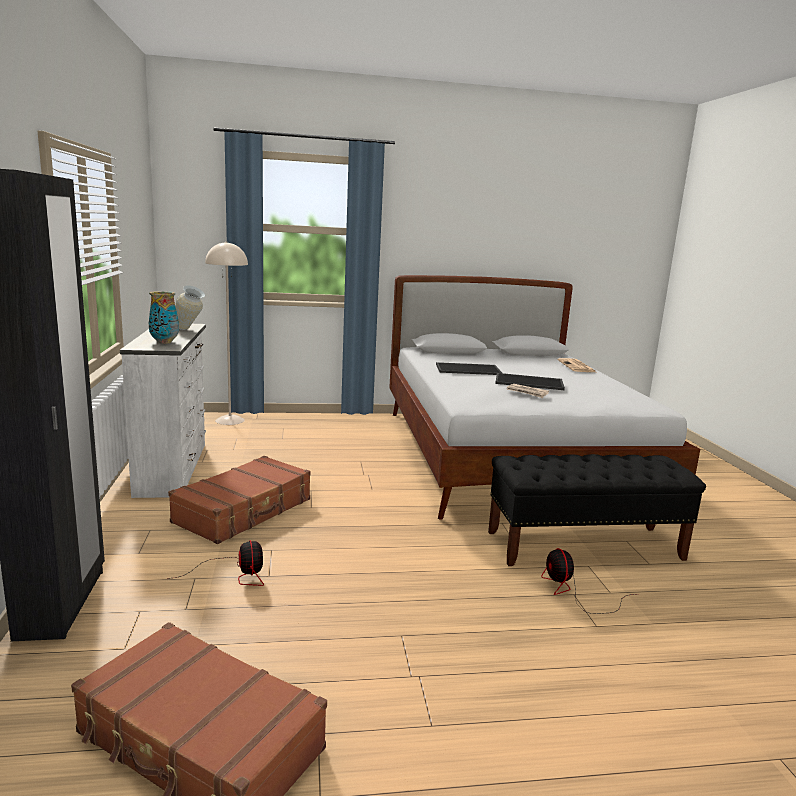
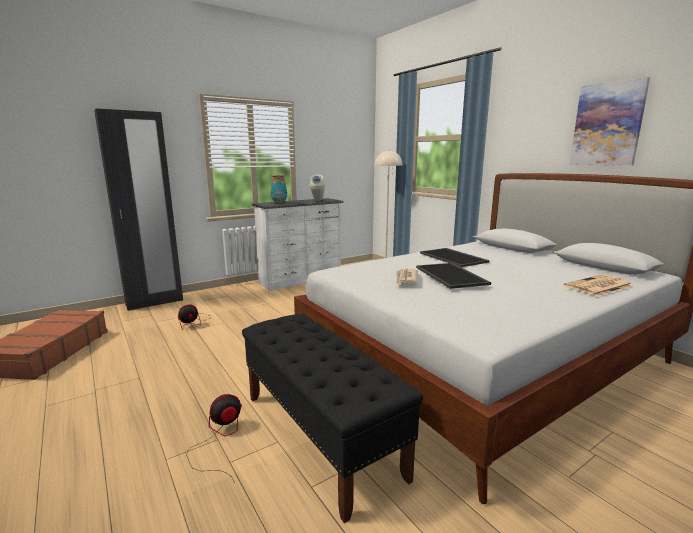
camera: 65 degrees right, 0 degrees up
(244, 511) = (265, 305): brown suitcase -> none
(493, 234) = (607, 124): none -> picture

